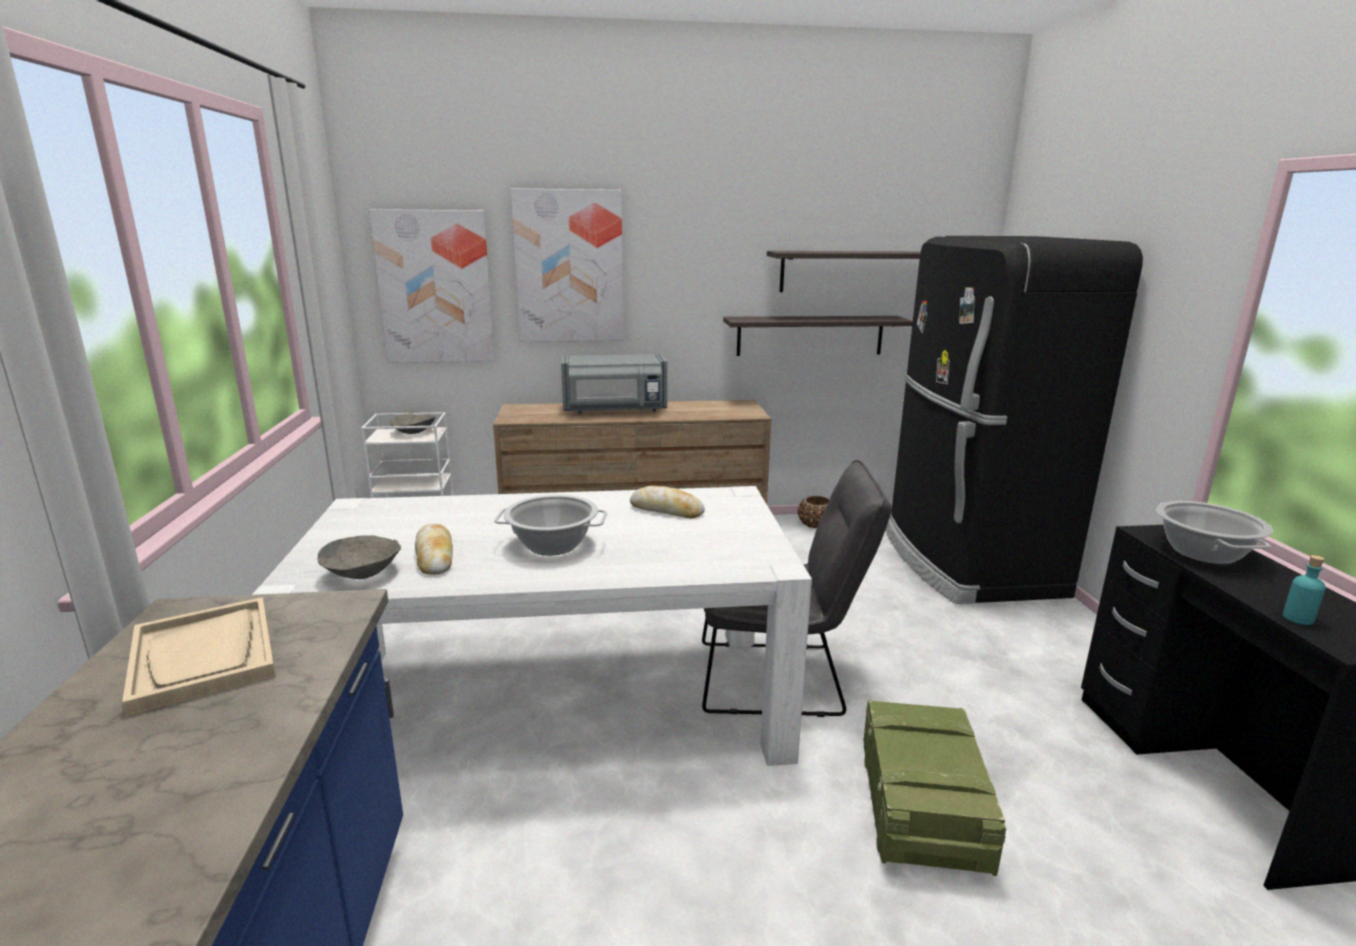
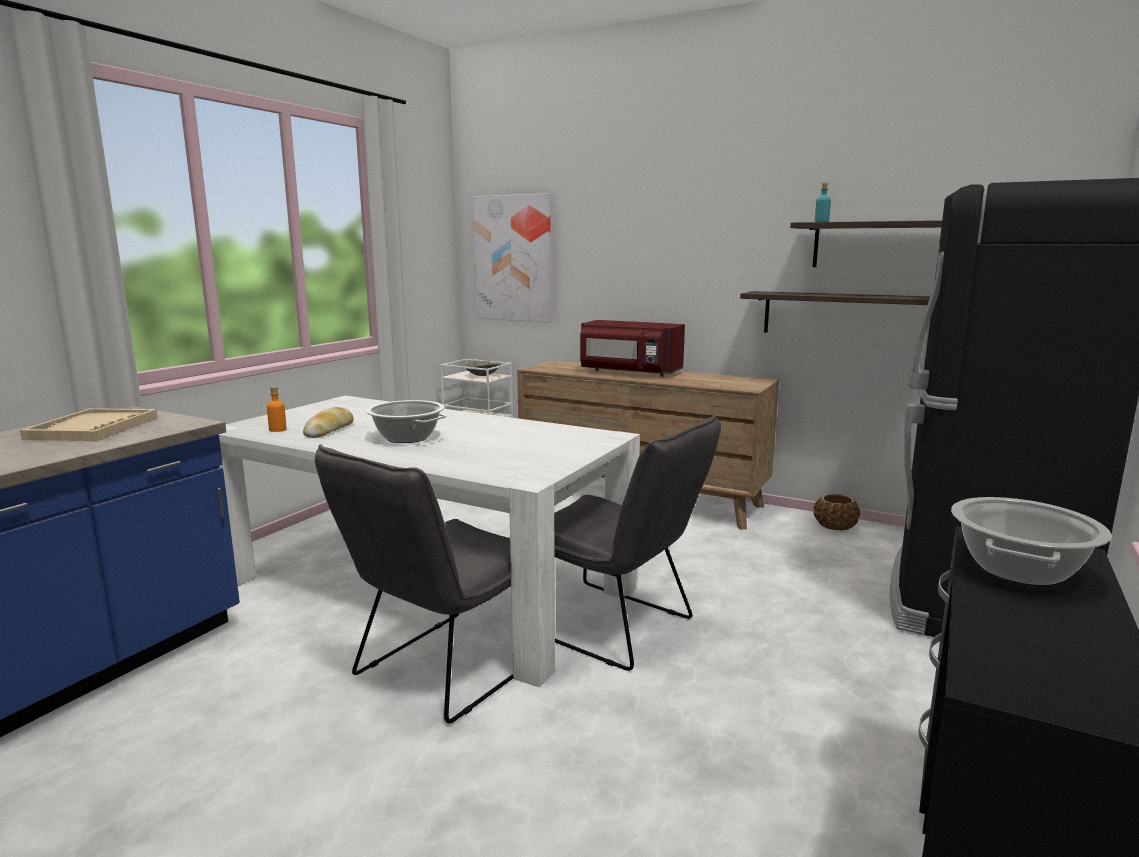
camera: 35 degrees right, 5 degrees down
(363, 573) = (278, 429): grey bowl -> orange bottle
(569, 267) = (613, 241): picture -> none
(614, 410) = (629, 372): grey microwave -> red microwave
(666, 510) = (529, 435): bread -> none
(698, 787) = (443, 670): none -> grey chair
(922, 810) = (595, 764): crate -> none
(1298, 618) = (993, 646): turquoise bottle -> turquoise bottle (821, 222)

